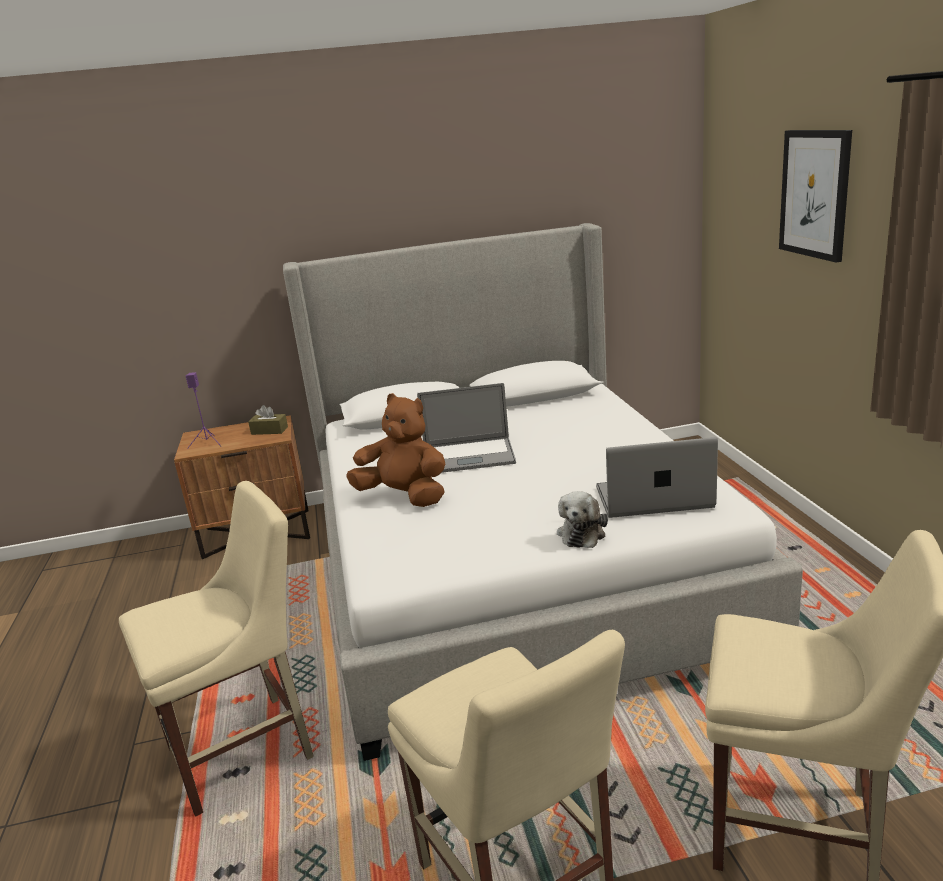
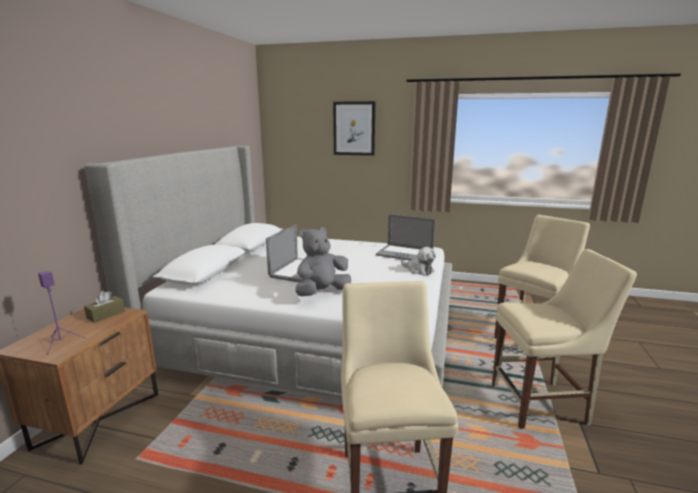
camera: 65 degrees left, 5 degrees down
(404, 496) = (322, 293): brown plush toy -> grey plush toy
(653, 497) = (404, 254): laptop -> laptop turned 90 degrees counterclockwise

